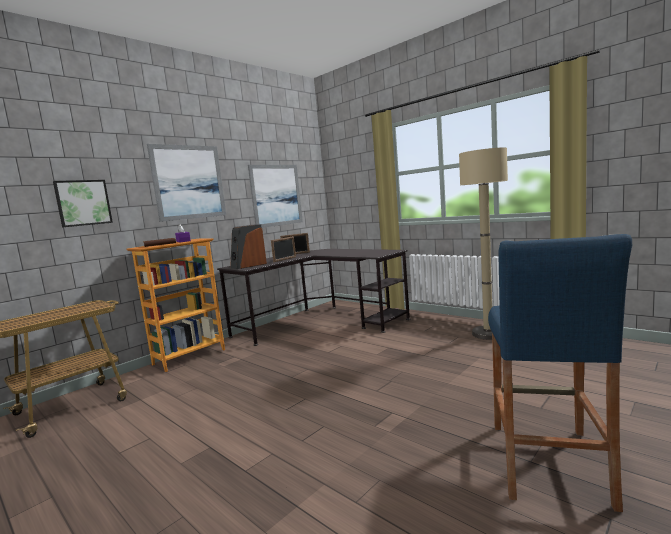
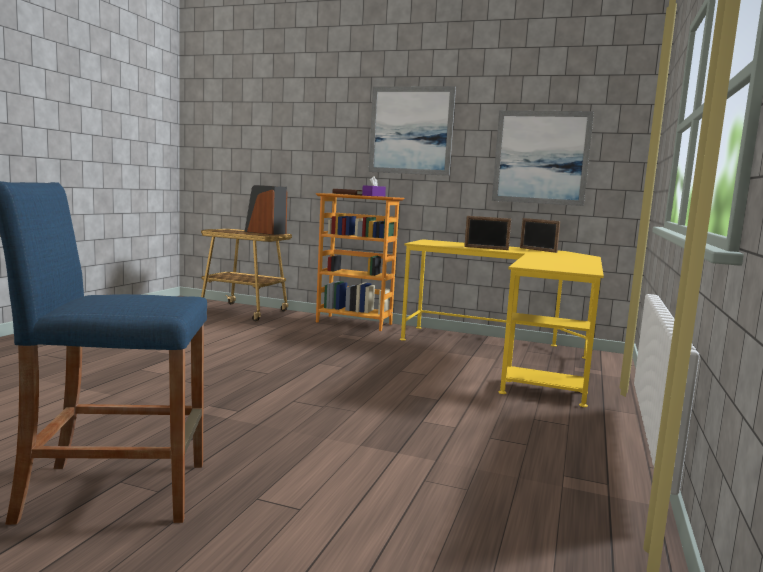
camera: 65 degrees right, 0 degrees up
(83, 203) = (307, 144): picture -> none
(248, 265) = (437, 243): speaker -> speaker (265, 232)
(319, 322) = (509, 356): black desk -> yellow desk
(488, 334) = (565, 470): beige floor lamp -> none

